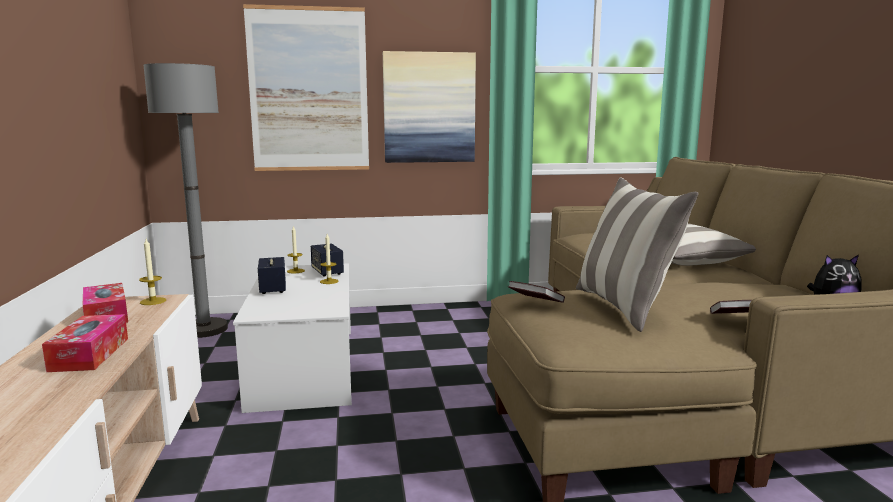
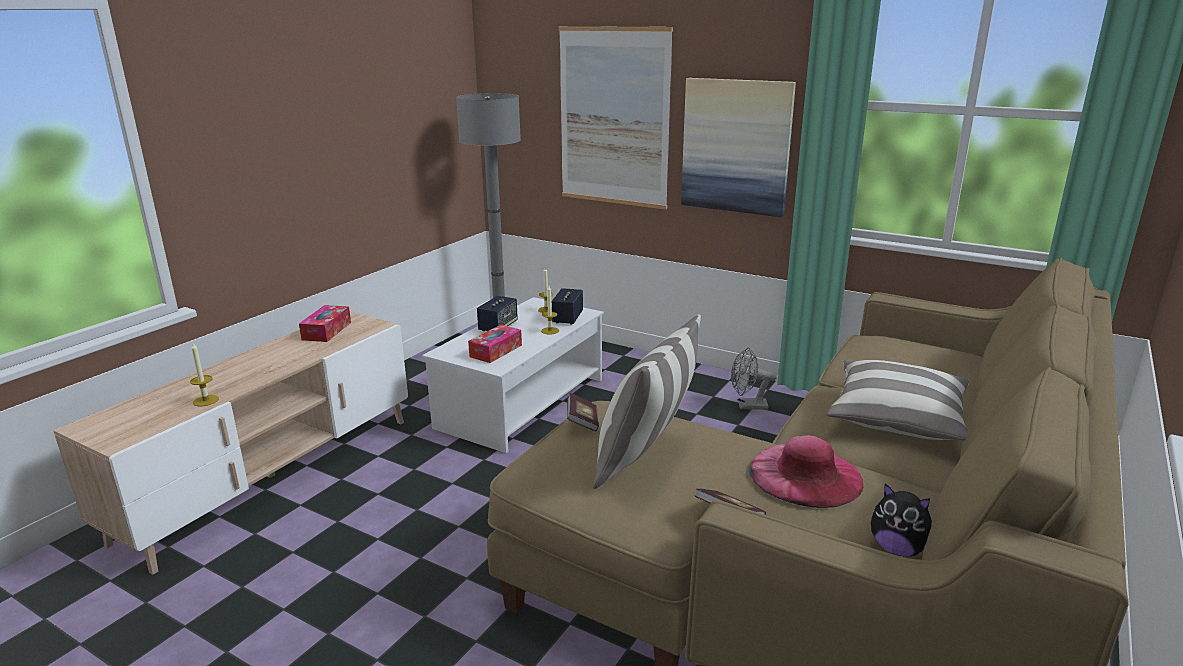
camera: 40 degrees right, 10 degrees up
(90, 354) = (272, 364): tissue box -> tissue box (496, 351)
(153, 301) = (367, 325): candle -> candle (206, 400)
(485, 319) = (747, 406): none -> grey fan
(723, 288) = (805, 475): none -> pink hat

